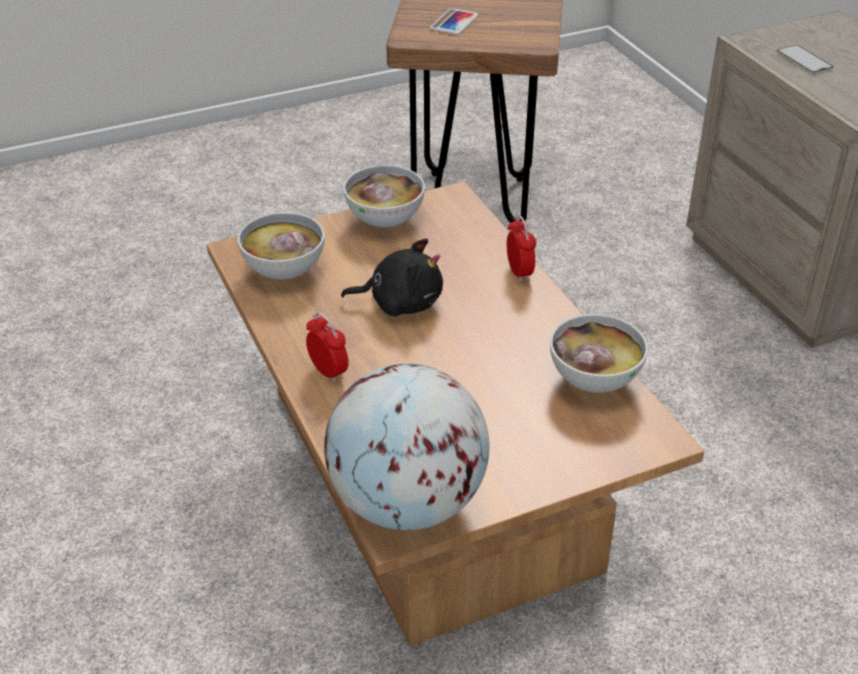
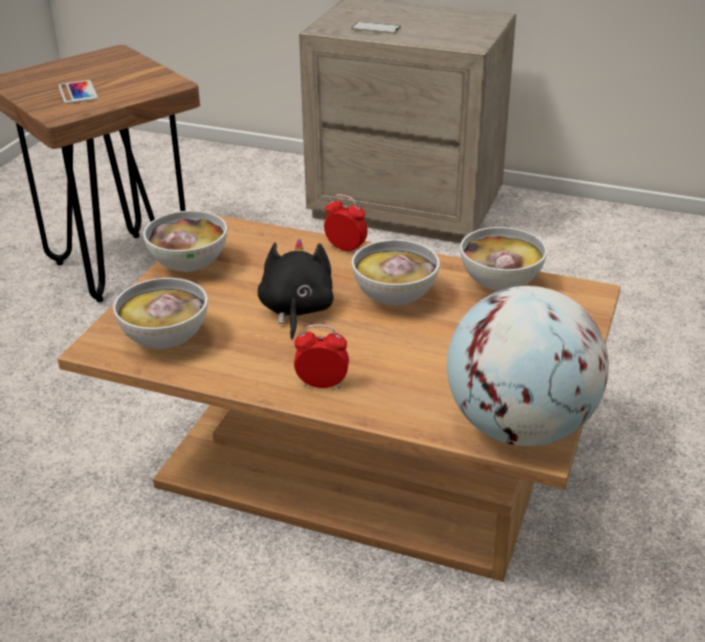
camera: 45 degrees left, 5 degrees down
(401, 302) = (296, 310): black plush toy -> black plush toy turned 45 degrees counterclockwise
(488, 338) = (395, 298): none -> bowl

